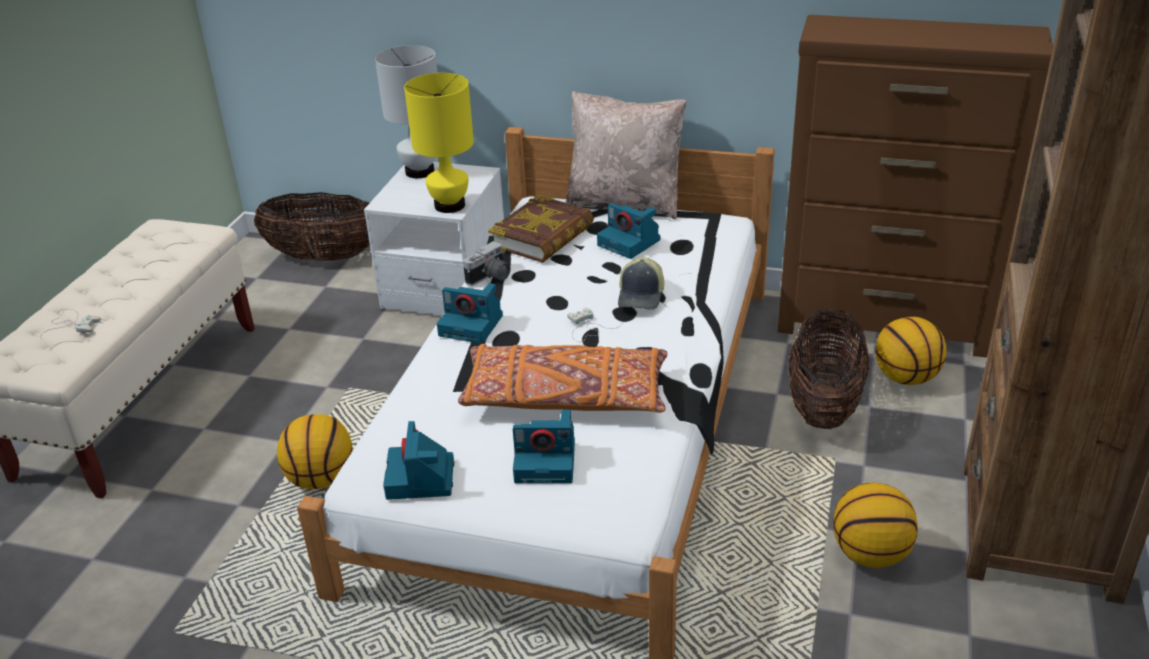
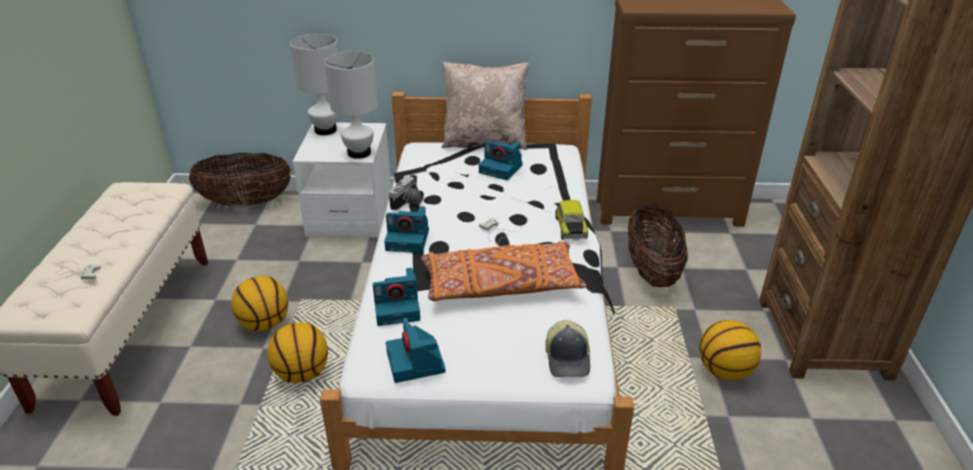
camera: 15 degrees left, 0 degrees up
(449, 205) = (359, 152): yellow table lamp -> white table lamp
(542, 236) = (435, 170): book -> none
(547, 461) = (508, 335): camera -> camera (398, 308)
(641, 296) = (527, 205): cap -> cap (568, 358)
(687, 332) = (570, 228): none -> toy car
(906, 377) = (697, 246): basketball -> basketball (265, 323)

